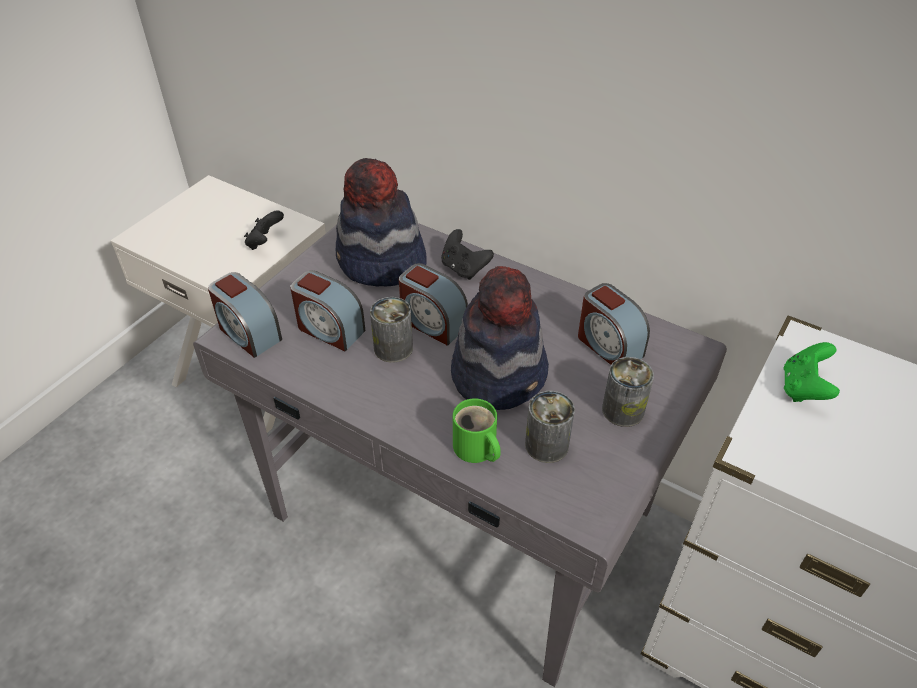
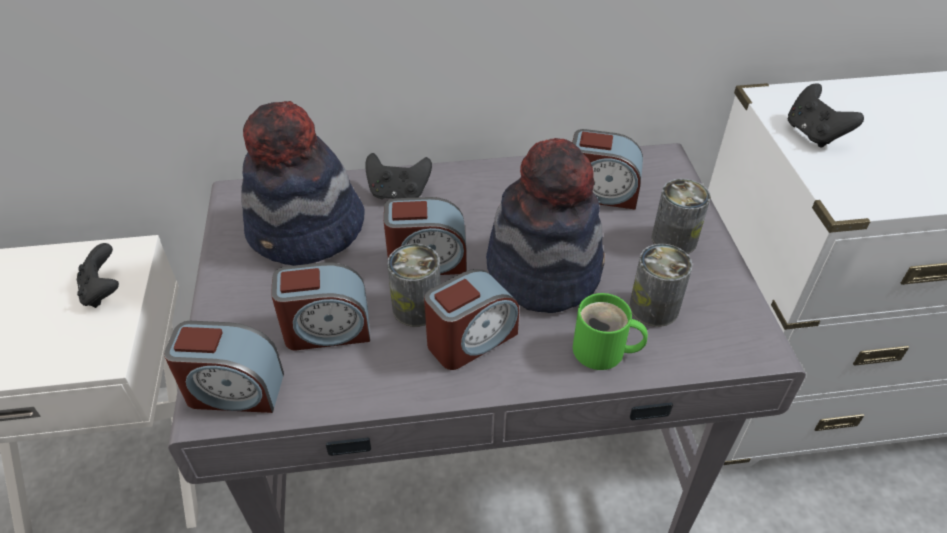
camera: 40 degrees left, 0 degrees up
(403, 387) = (471, 339): none -> alarm clock
(803, 388) = (813, 134): green game controller -> black game controller

